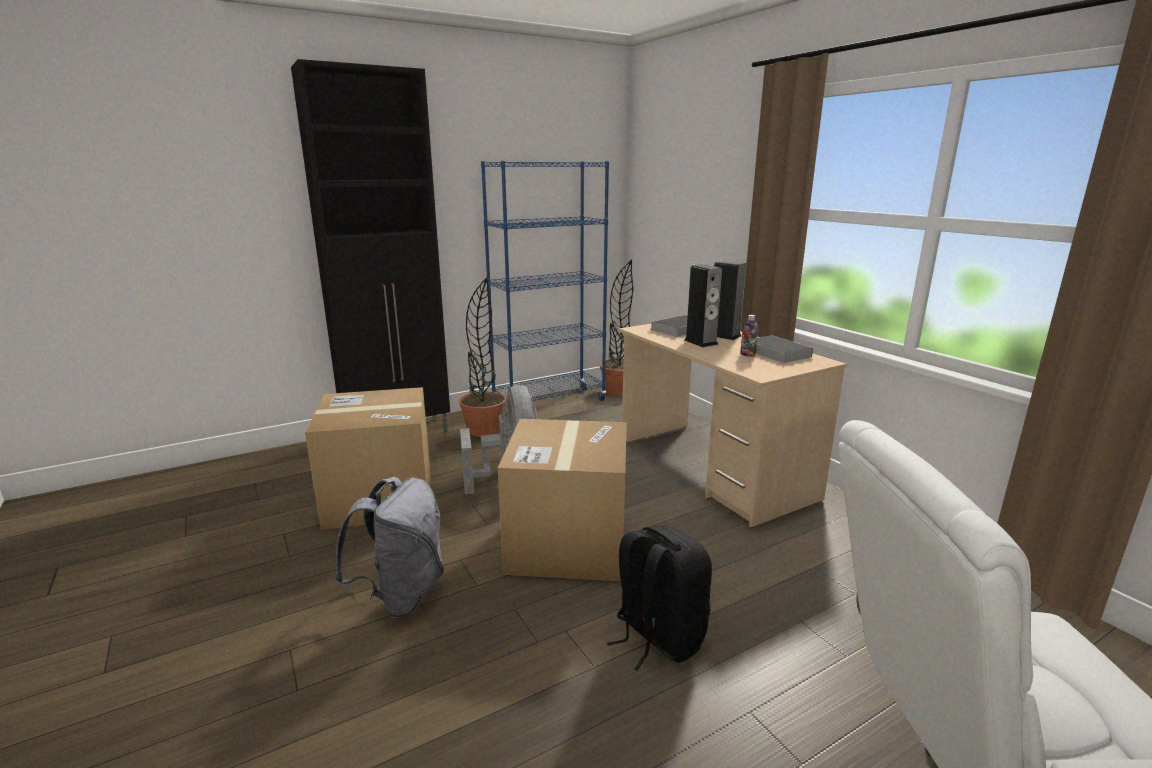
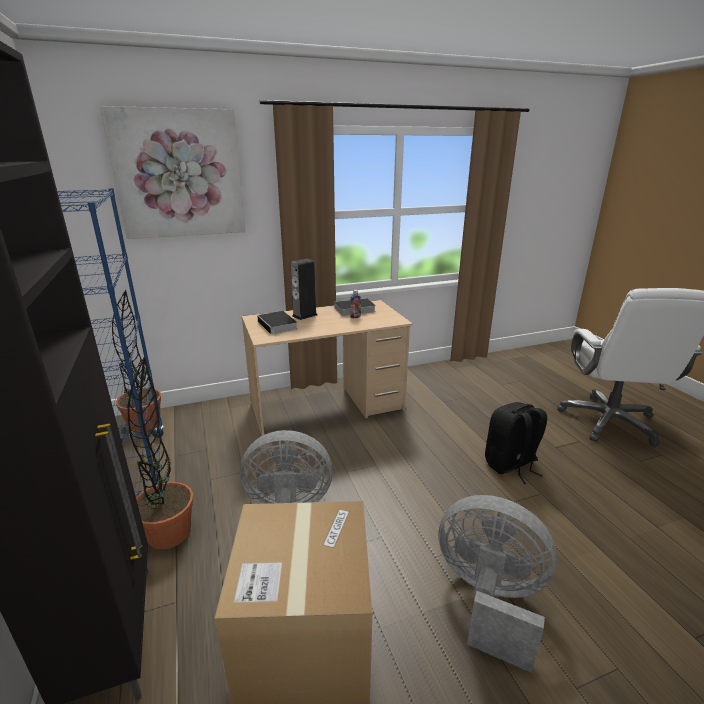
camera: 80 degrees left, 5 degrees up
(401, 595) = (489, 599): grey backpack -> grey fan
(567, 543) = (415, 490): cardboard box -> none
(695, 153) = (179, 174): none -> picture
(701, 342) = (317, 324): speaker -> none

